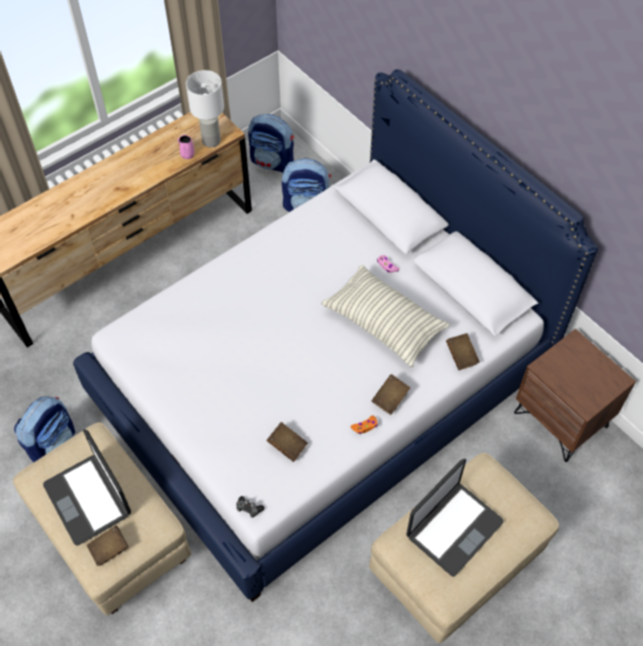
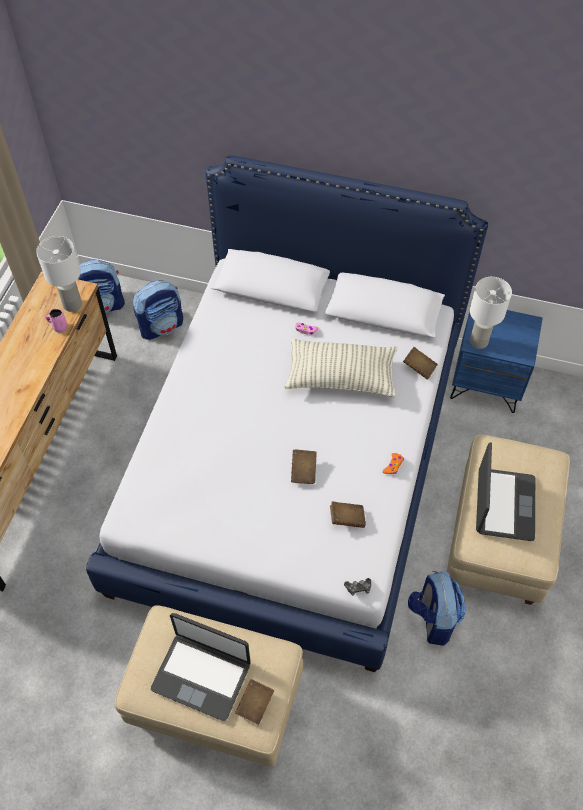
camera: 35 degrees left, 0 degrees up
(53, 443) = (98, 658): backpack -> backpack (433, 618)
(390, 399) = (394, 432): brown book -> brown book (303, 471)
(550, 367) = (478, 341): none -> white table lamp
(561, 419) = (486, 383): brown nightstand -> blue nightstand

